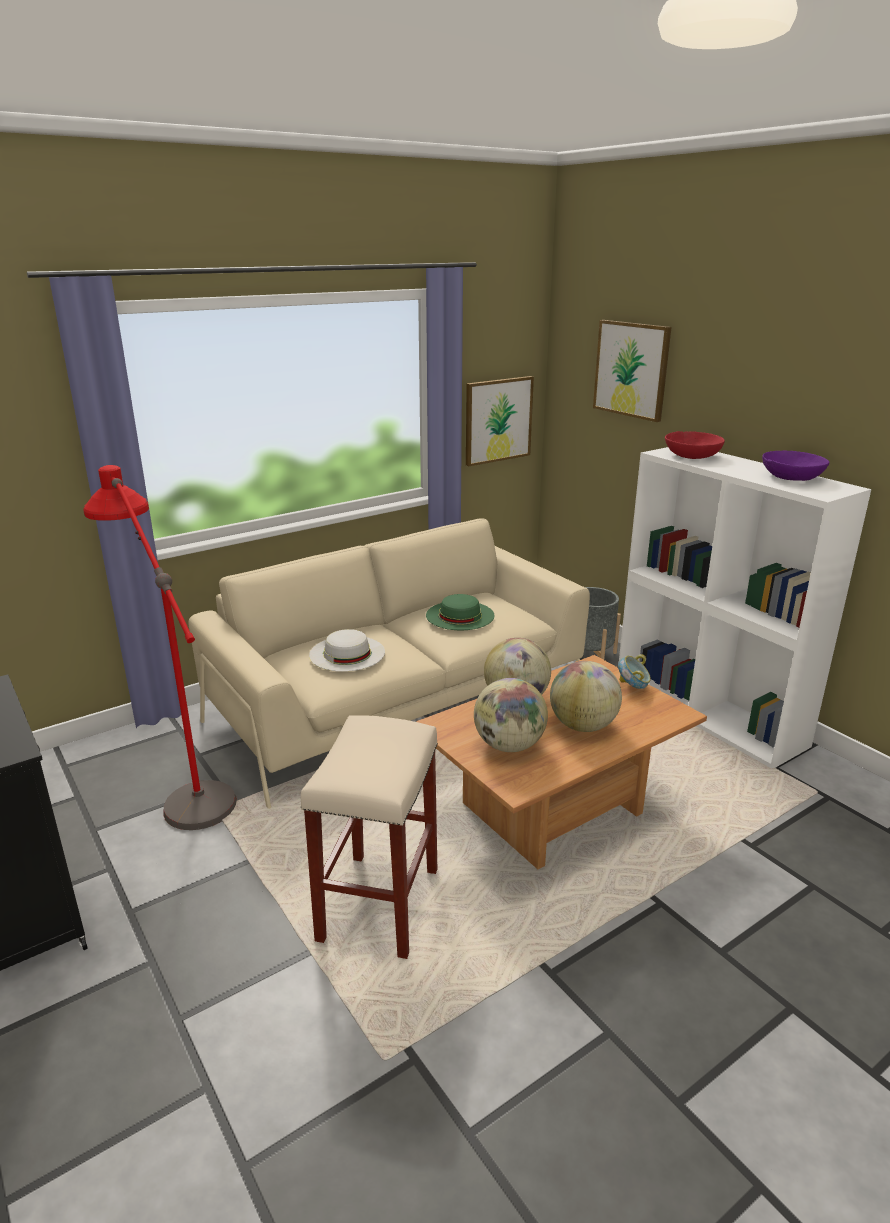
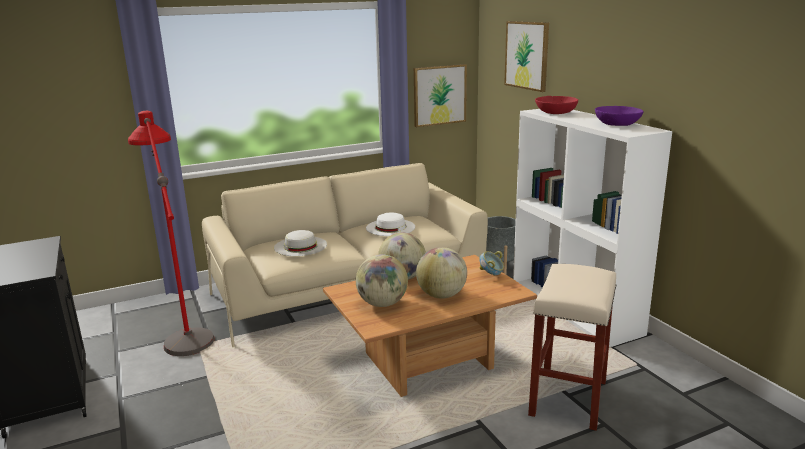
camera: 10 degrees right, 5 degrees down
(379, 902) = (282, 407): beige stool -> beige stool (568, 397)
(460, 615) = (390, 227): green hat -> white hat

